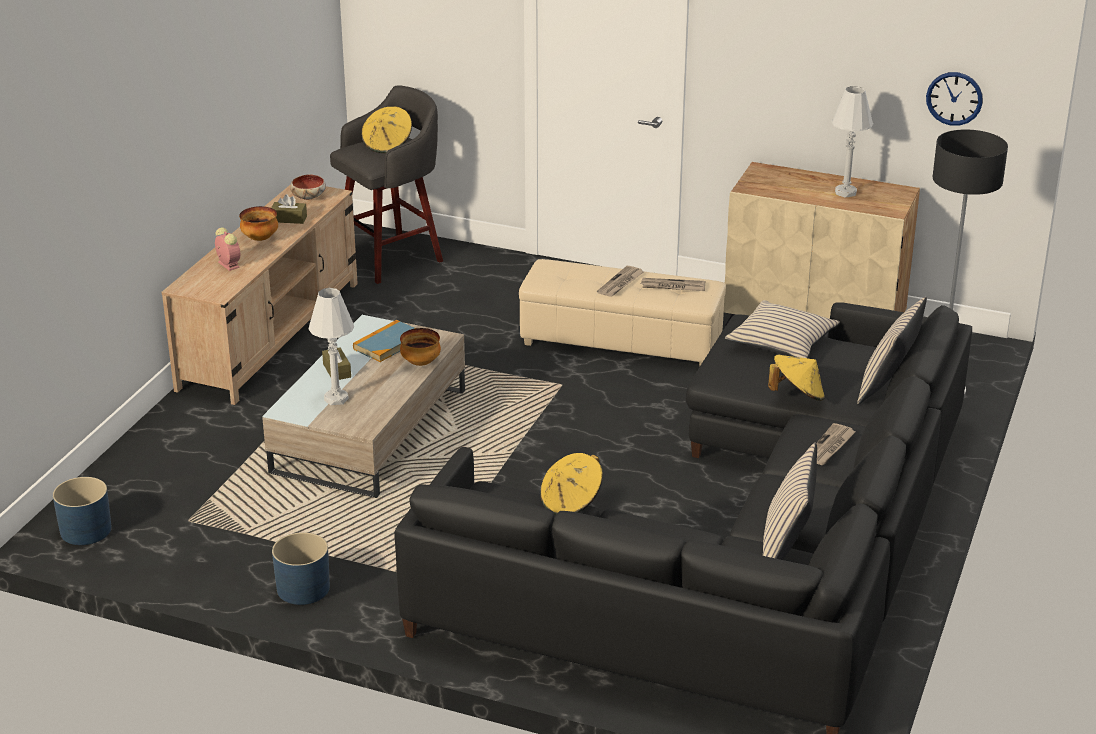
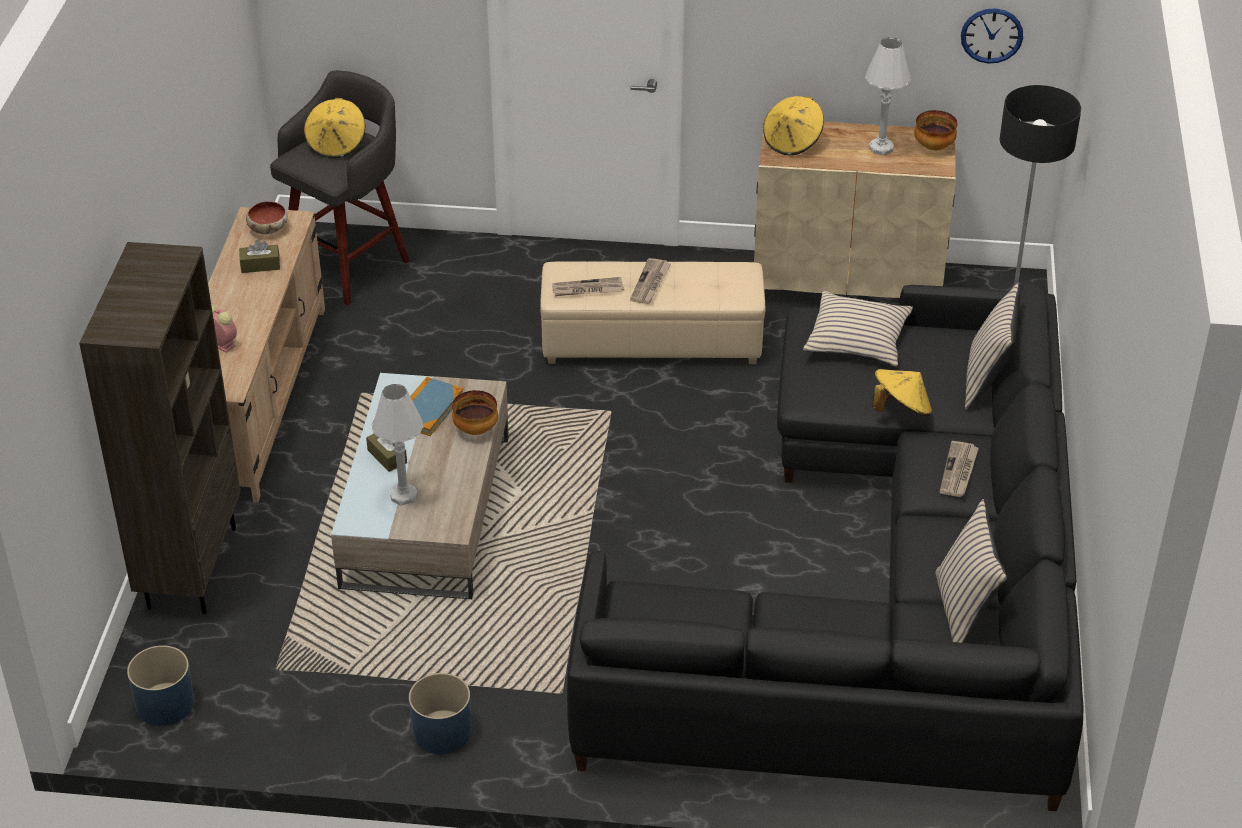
camera: 15 degrees left, 10 degrees up
(157, 440) = (190, 567): none -> brown bookcase
(260, 238) = (240, 299): bowl -> bowl (934, 146)
(571, 502) = (724, 594): yellow hat -> yellow hat (792, 142)
(672, 287) = (708, 279): newspaper -> newspaper (587, 290)

